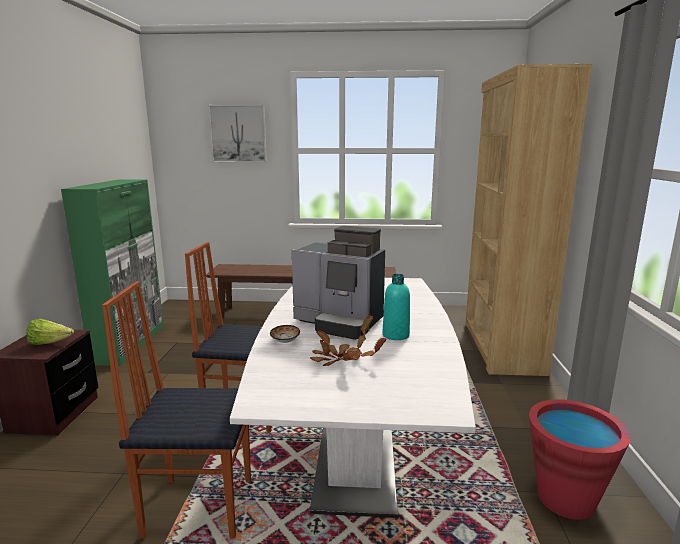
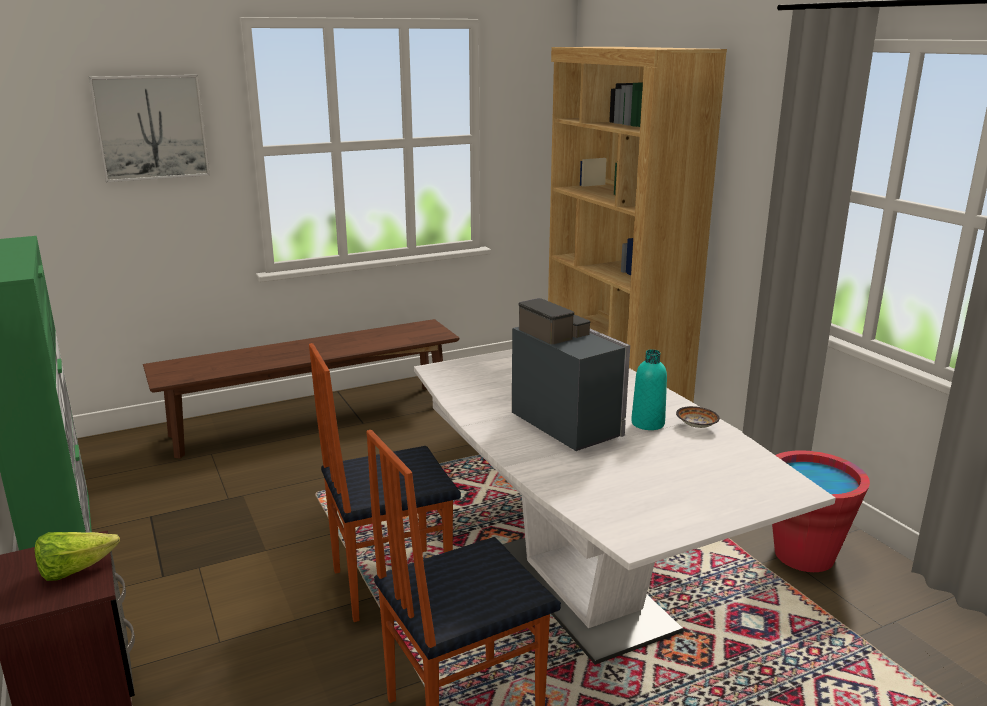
camera: 30 degrees left, 5 degrees up
(285, 341) = (546, 463): bowl -> bowl (696, 426)
(340, 323) = (568, 423): coffee machine -> coffee machine turned 120 degrees counterclockwise
(341, 359) = (637, 467): potted plant -> none

